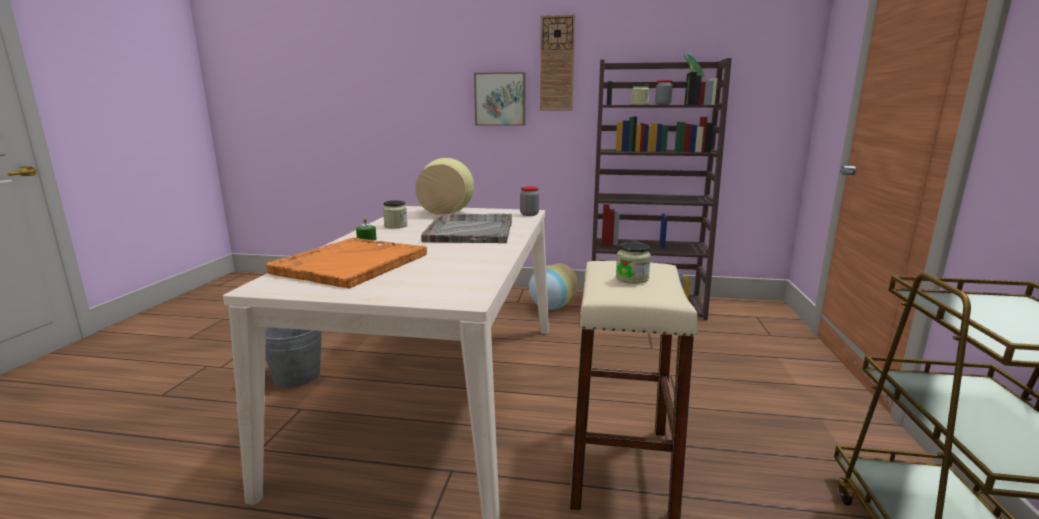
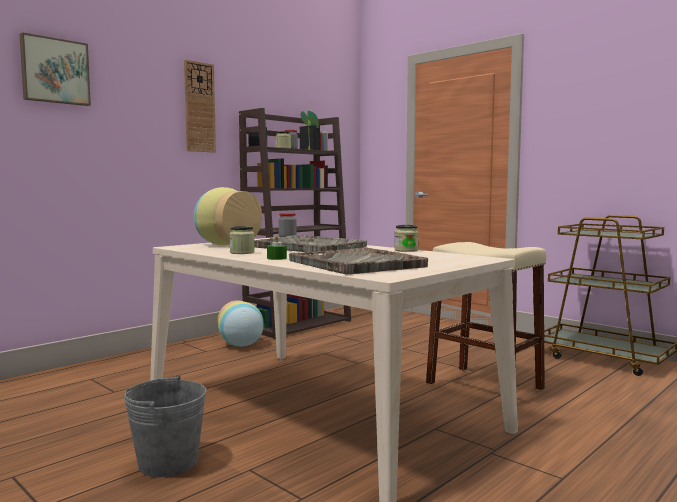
camera: 55 degrees left, 10 degrees down
(350, 264) = (356, 264): orange tray -> grey tray
(500, 99) = (147, 137): picture -> picture (55, 71)
(632, 278) = (483, 247): jar -> jar (406, 250)

